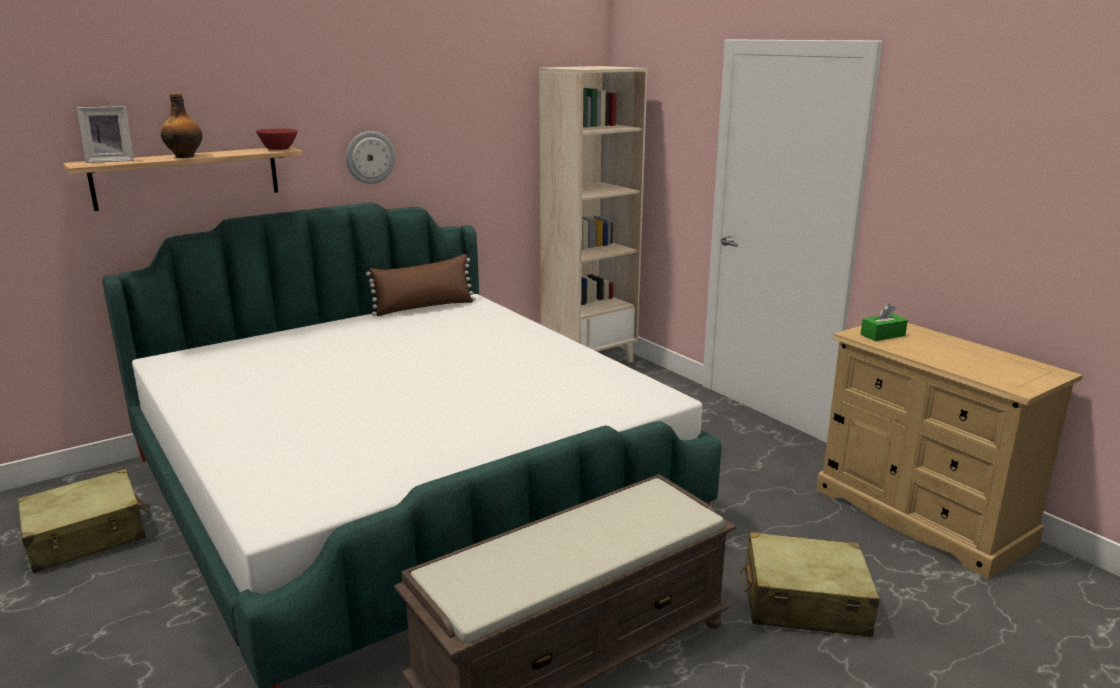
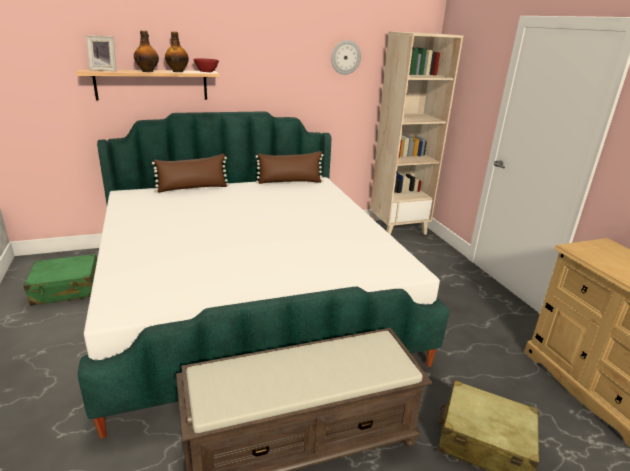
camera: 15 degrees right, 5 degrees up
(87, 536) = (67, 289): beige suitcase -> green suitcase
(233, 152) = (178, 71): none -> bottle
(274, 337) = (193, 188): none -> brown pillow
(370, 157) = (267, 82): wall clock -> wall clock (345, 57)
(882, 335) = (596, 252): green tissue box -> none

